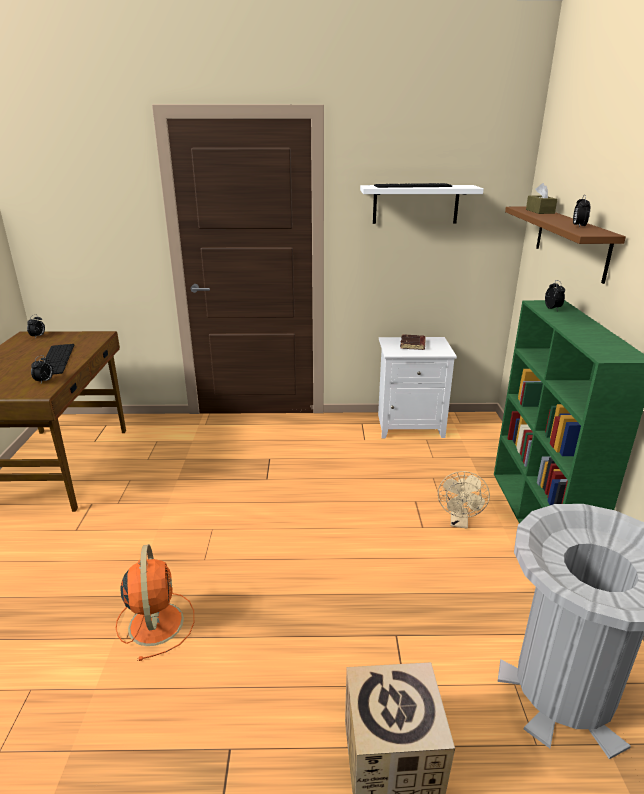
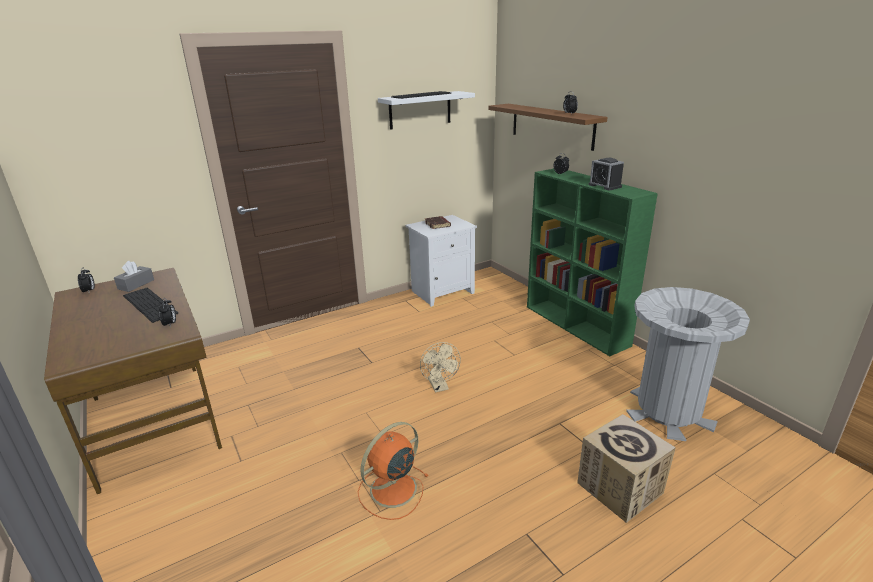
camera: 30 degrees left, 0 degrees up
(72, 339) = (136, 284): none -> grey tissue box
(156, 622) = (391, 490): orange fan -> orange fan turned 90 degrees counterclockwise
(459, 522) = (533, 343): beige fan -> beige fan (440, 387)
(540, 211) = (520, 106): brown tissue box -> none
(588, 336) = (605, 186): none -> alarm clock

